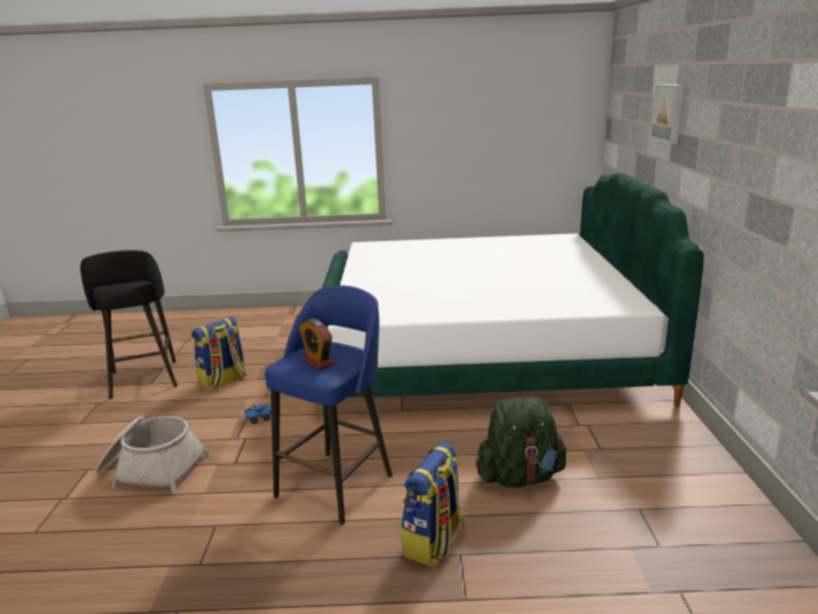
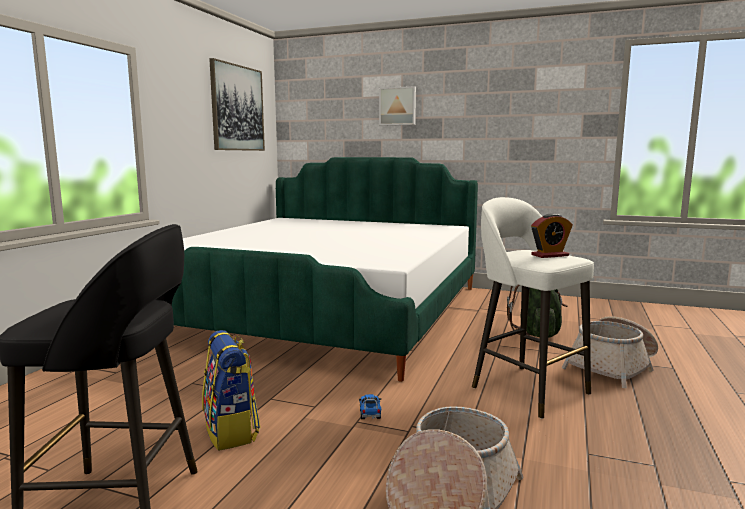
camera: 70 degrees left, 10 degrees down
(337, 484) = (527, 389): blue stool -> white stool
(434, 542) = (612, 367): backpack -> basket
(523, 110) = (237, 108): none -> picture

